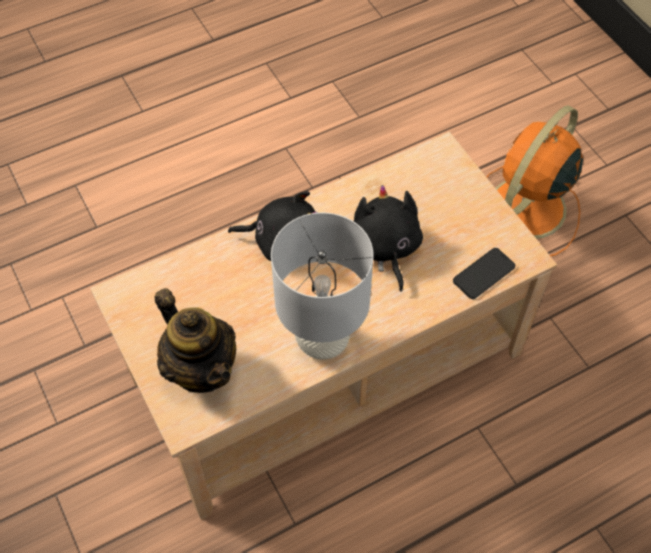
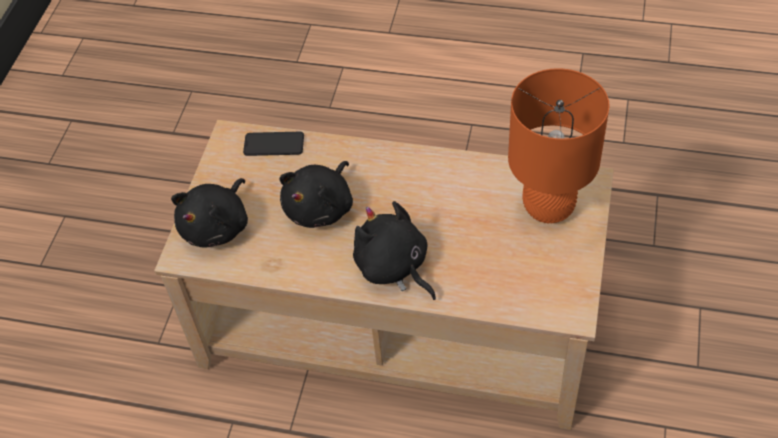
camera: 135 degrees left, 5 degrees down
(201, 368) = (547, 210): teapot -> orange table lamp
(320, 342) = (440, 174): grey table lamp -> none
(444, 184) = (217, 226): none -> black plush toy
(525, 210) = (103, 327): orange fan -> none

